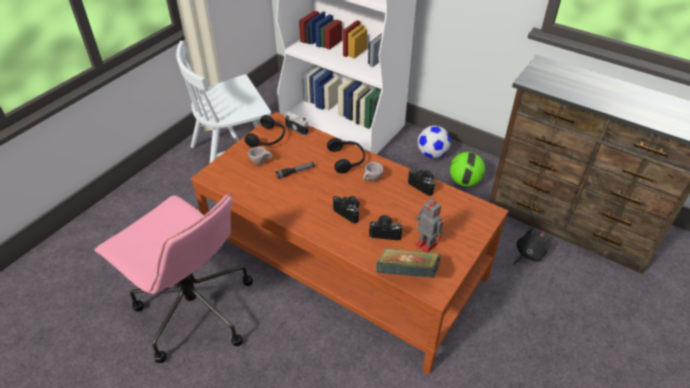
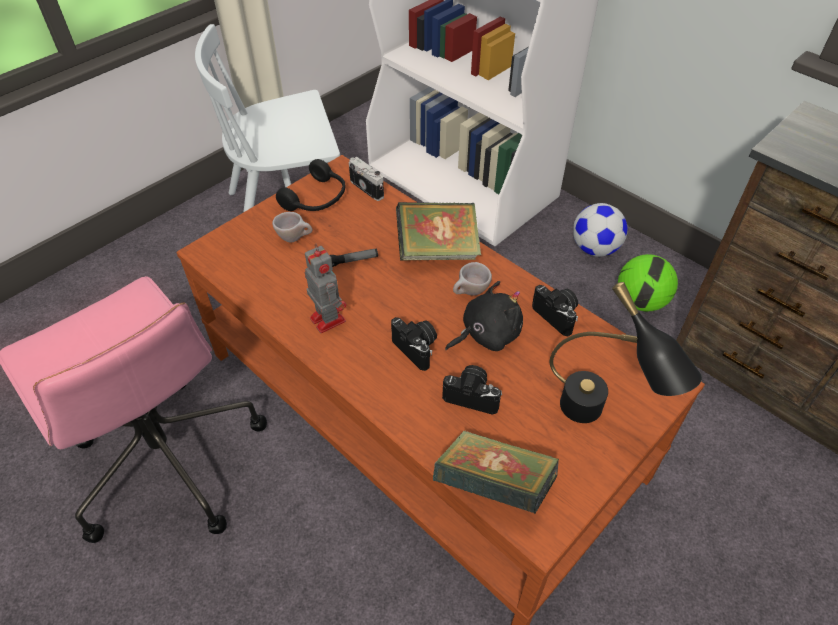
camera: 10 degrees right, 5 degrees up
(347, 159) = (437, 251): black headphones -> book
(425, 244) = (540, 428): toy robot -> toy robot (326, 318)
(455, 234) = (598, 418): none -> black table lamp
(528, 254) = (728, 445): black plush toy -> black plush toy (486, 334)

